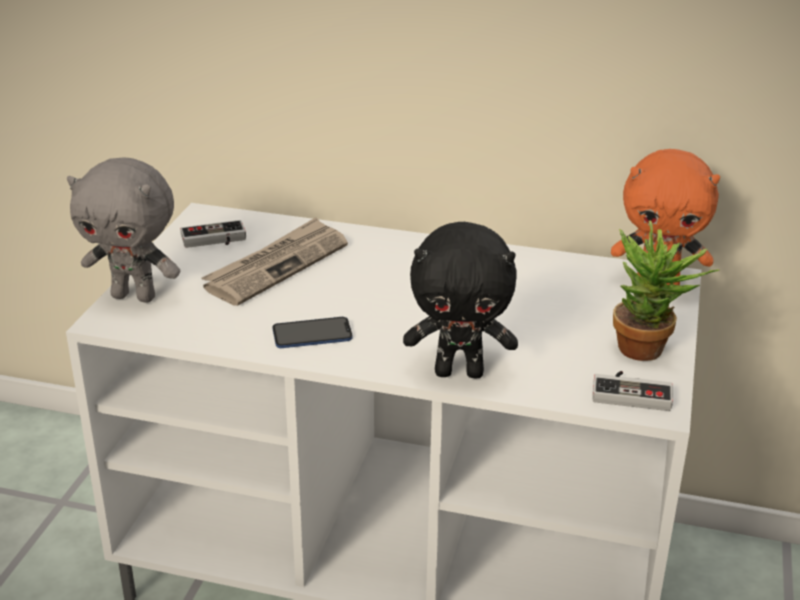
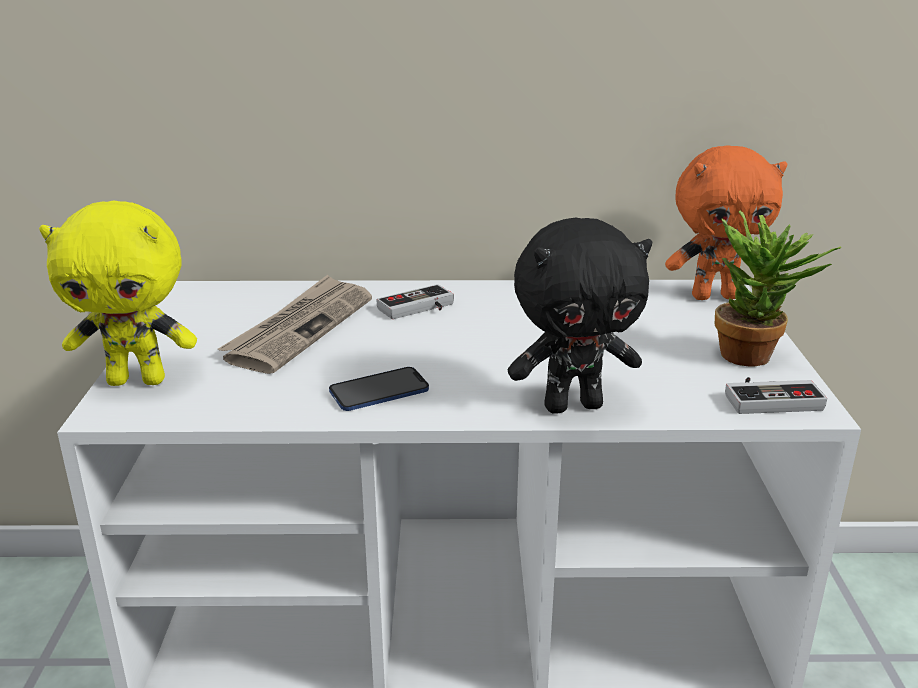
camera: 15 degrees left, 5 degrees down
(135, 296) = (138, 380): grey plush toy -> yellow plush toy
(214, 241) = (214, 313): game controller -> game controller (419, 309)

